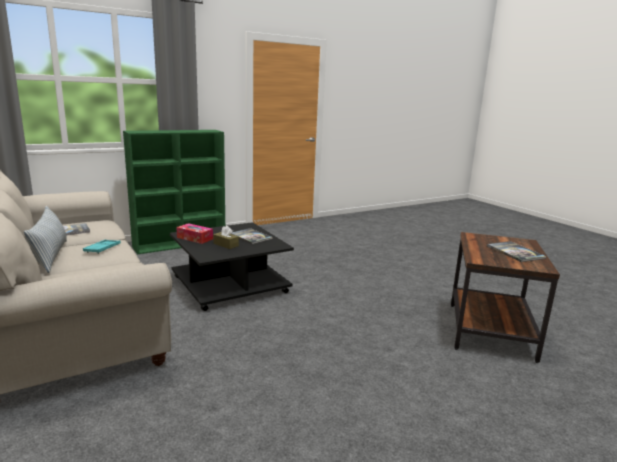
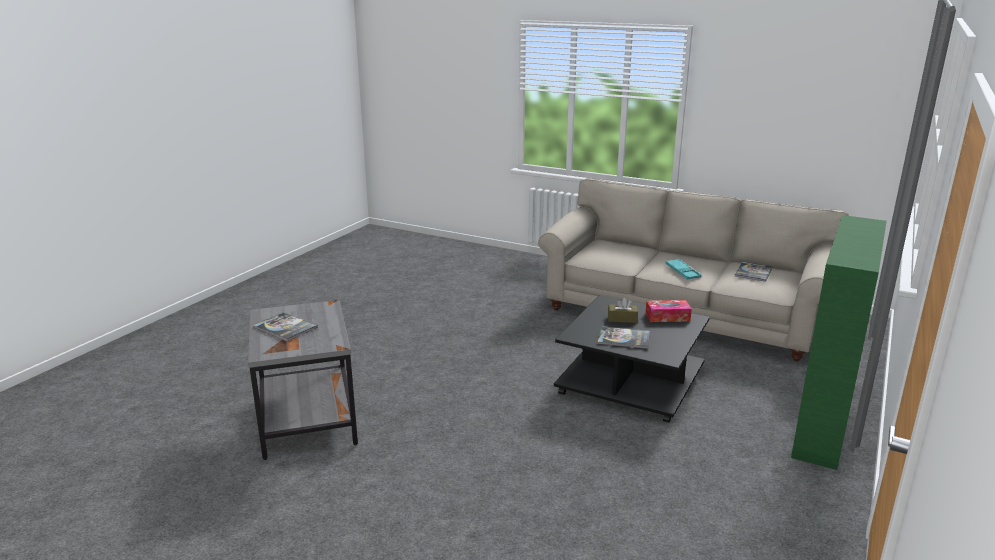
camera: 150 degrees right, 5 degrees up
(50, 256) = (693, 258): pillow -> none
(491, 331) = (306, 420): brown side table -> grey side table

